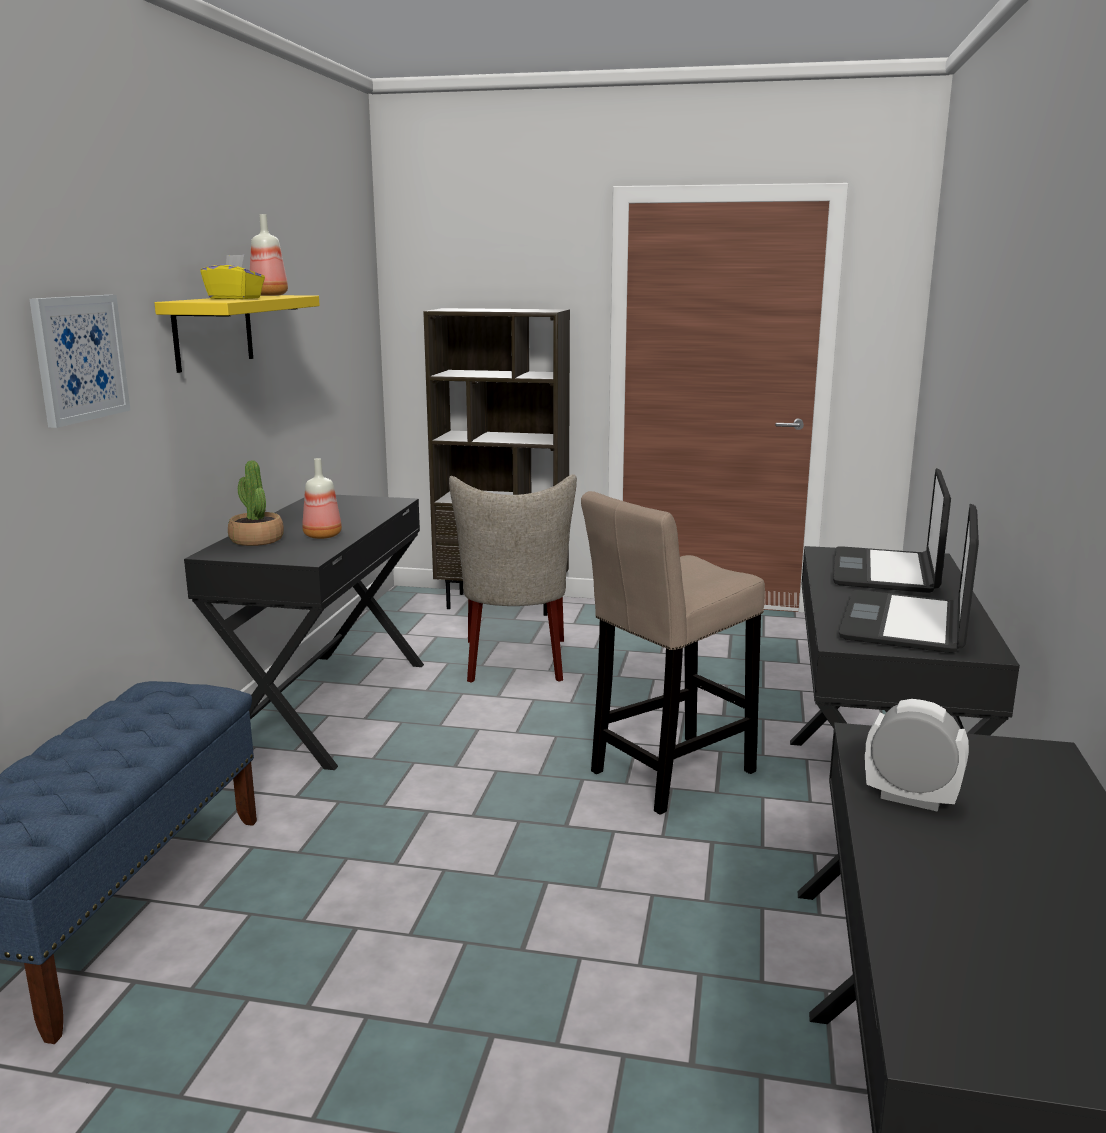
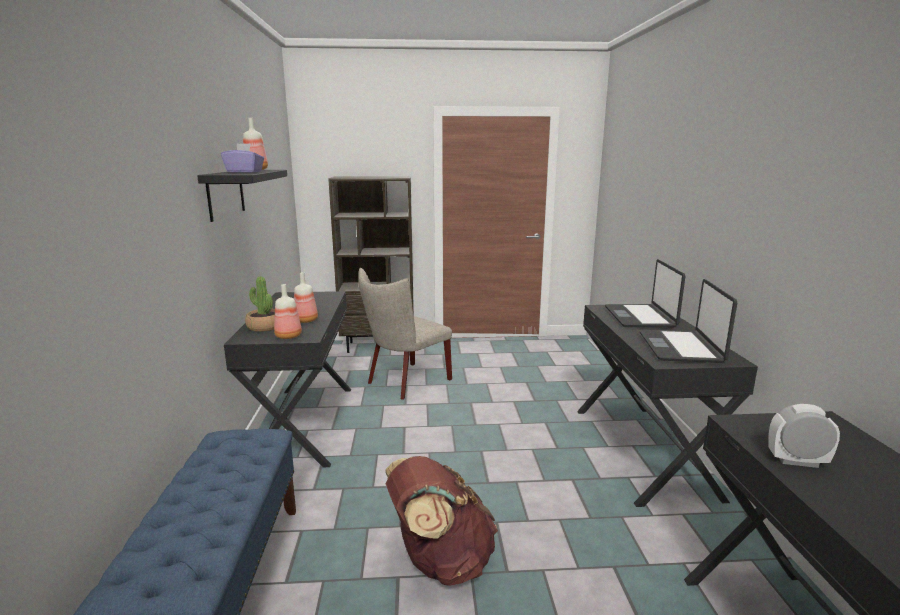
camera: 15 degrees left, 0 degrees up
(79, 358) = (161, 215): picture -> none
(213, 332) = (225, 194): yellow shelf -> black shelf
(235, 298) = (244, 172): yellow tissue box -> purple tissue box
(279, 555) = (288, 336): none -> bottle
(428, 918) = (440, 561): none -> brown backpack
(515, 663) = (405, 382): beige chair -> beige chair turned 60 degrees clockwise
(666, 775) = (525, 441): beige stool -> none

